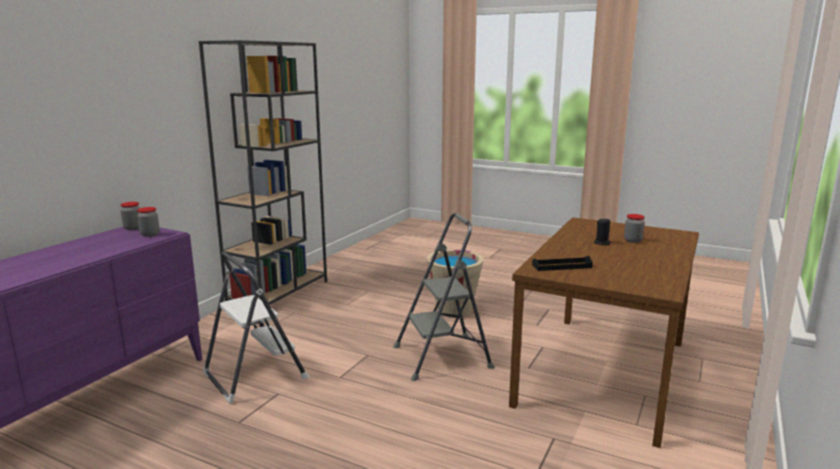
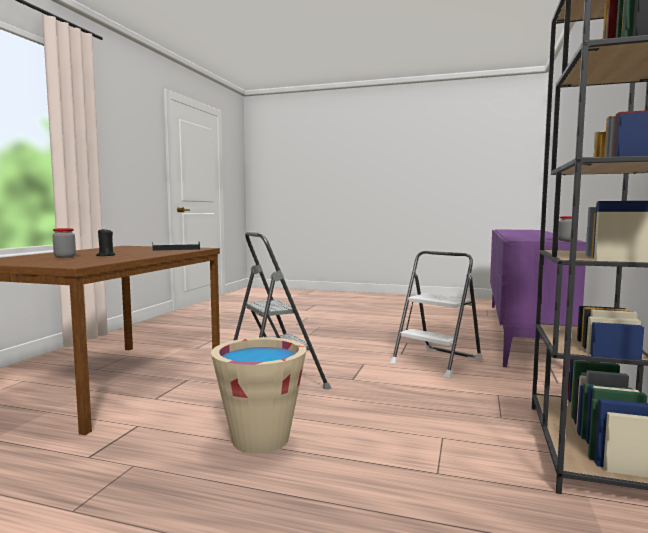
camera: 170 degrees right, 10 degrees down
(150, 234) = (531, 239): jar -> none

